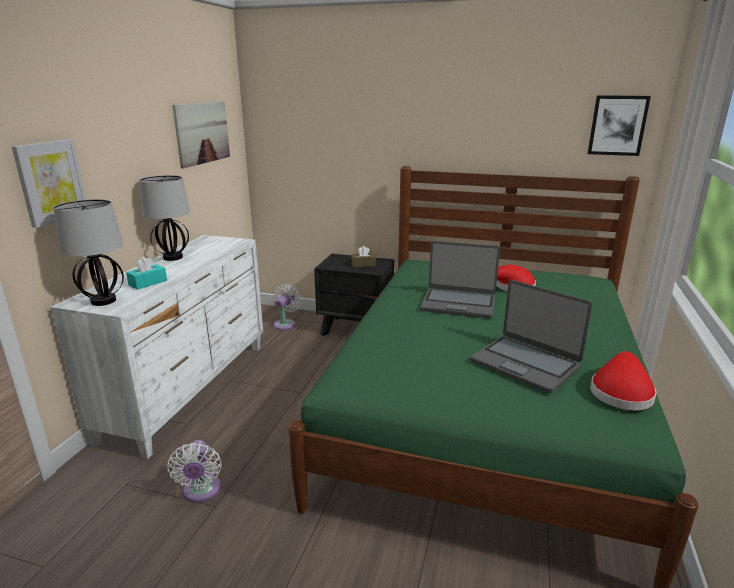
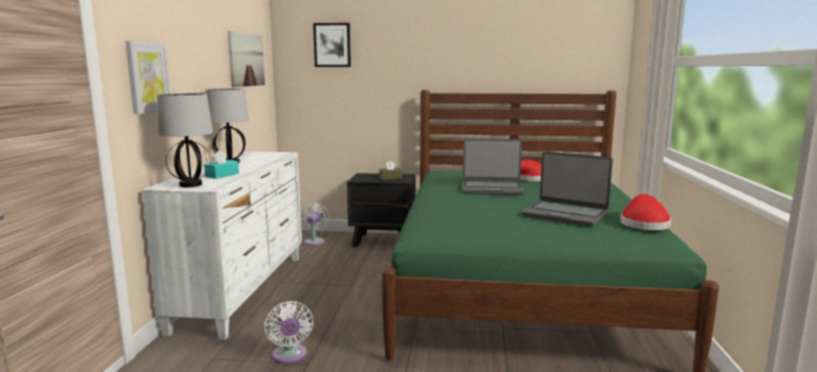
camera: 10 degrees left, 10 degrees down
(617, 125) = (594, 51): picture -> picture (332, 45)

